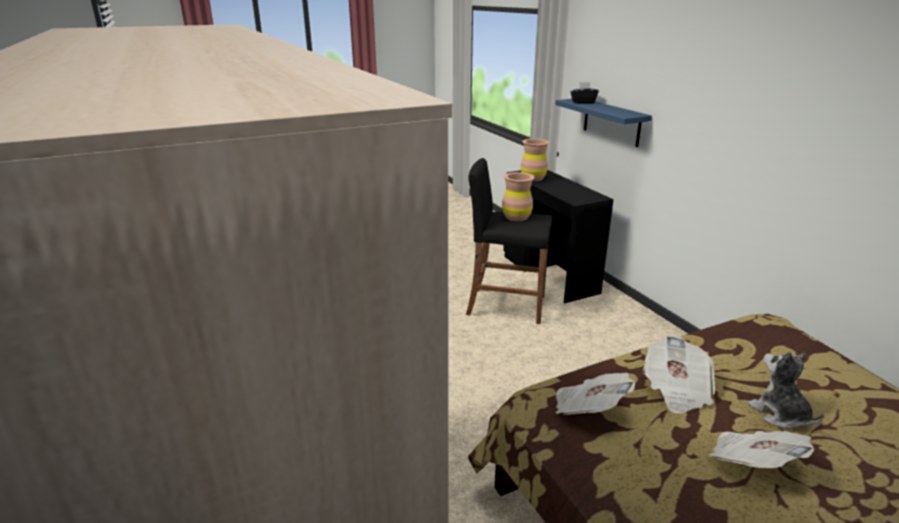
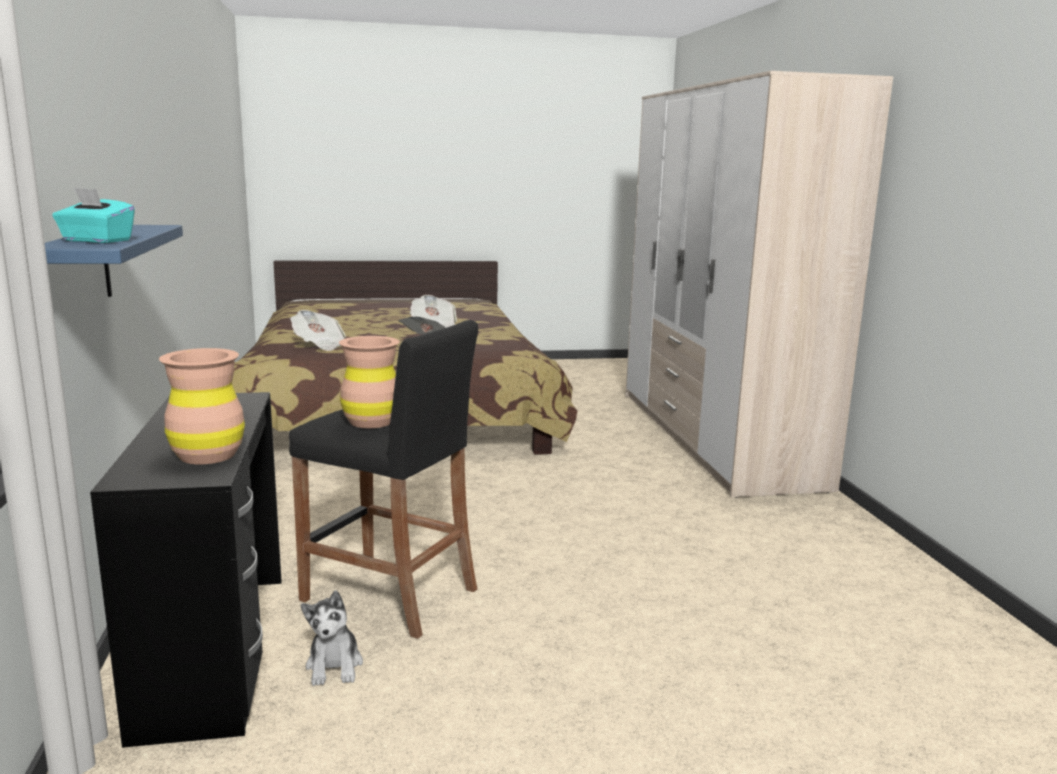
camera: 165 degrees left, 10 degrees down
(583, 102) = (96, 241): black tissue box -> turquoise tissue box
(588, 409) = (499, 344): newspaper -> newspaper (319, 345)
(779, 414) = (380, 332): plush toy -> plush toy (334, 666)

